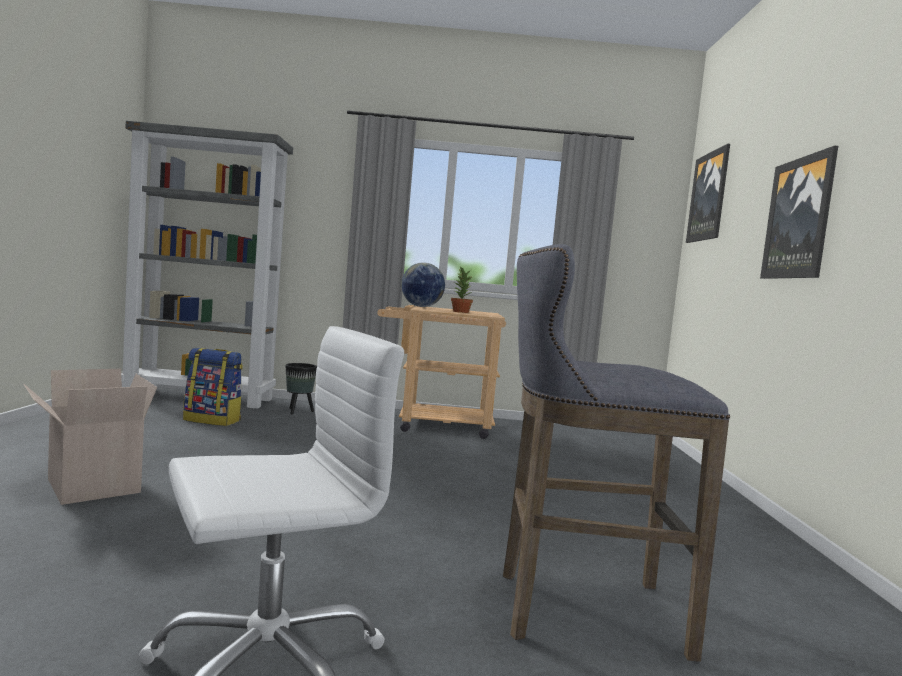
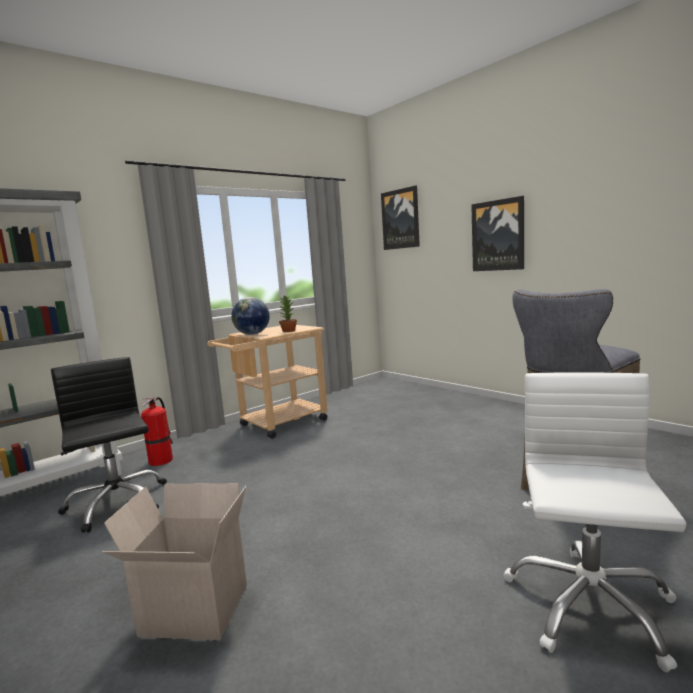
camera: 40 degrees left, 5 degrees up
(213, 420) = (116, 503): backpack -> black office chair
(298, 411) = (161, 460): black planter -> fire extinguisher

